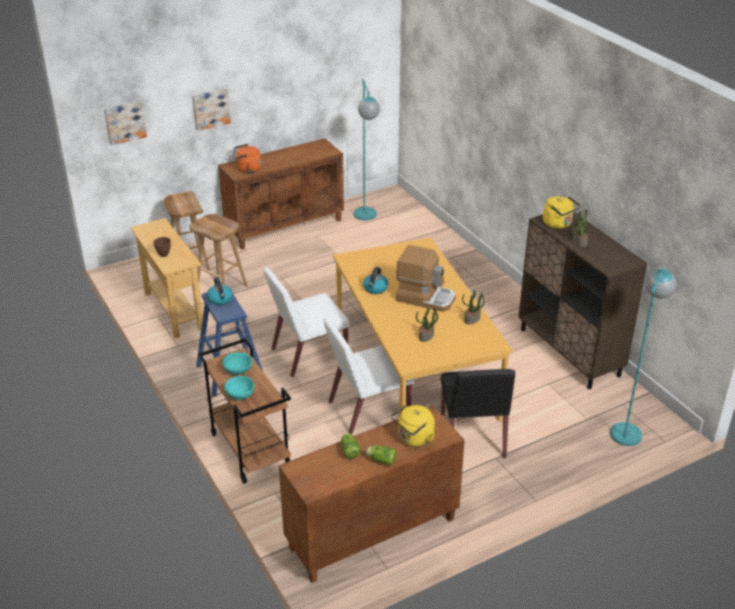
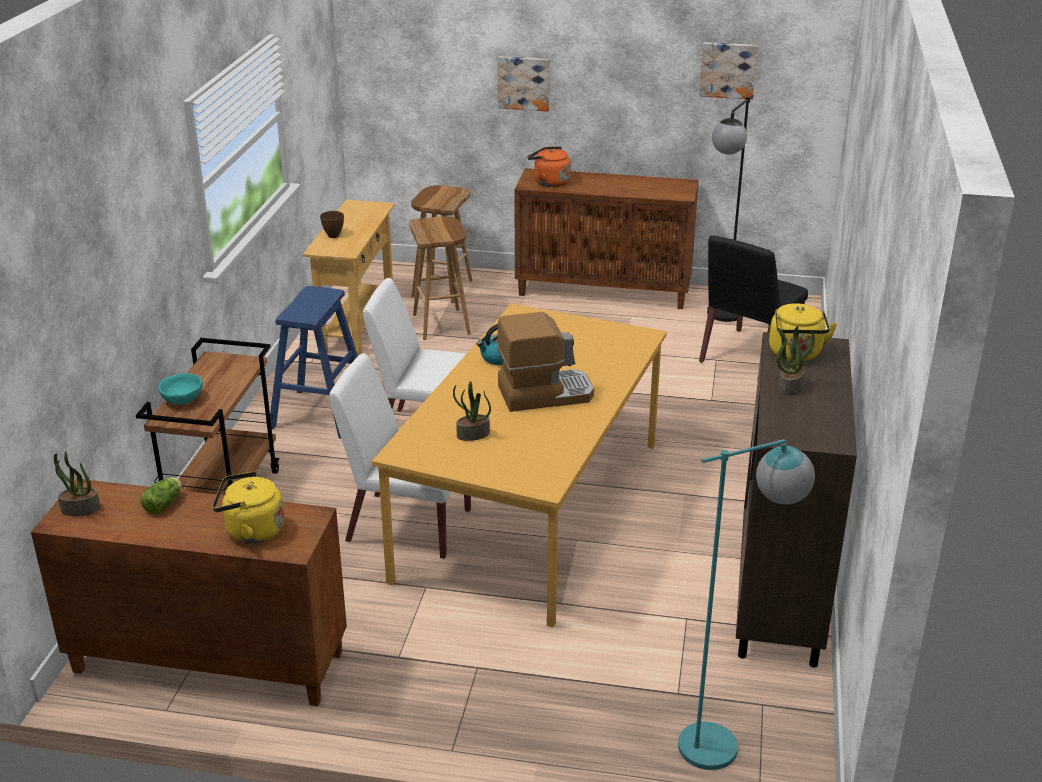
camera: 40 degrees right, 5 degrees down
(125, 122) = (402, 68): picture -> picture (728, 70)
(220, 299) = (314, 298): kettle -> none
(238, 370) = (221, 376): turquoise bowl -> none
(366, 218) = (720, 318): turquoise floor lamp -> black floor lamp
(380, 460) = (177, 532): lettuce -> none
(425, 297) = (544, 393): coffee machine -> coffee machine turned 75 degrees counterclockwise
(472, 319) = (563, 443): potted plant -> potted plant (80, 509)
(473, 436) = (487, 625): black chair -> black chair (748, 355)

